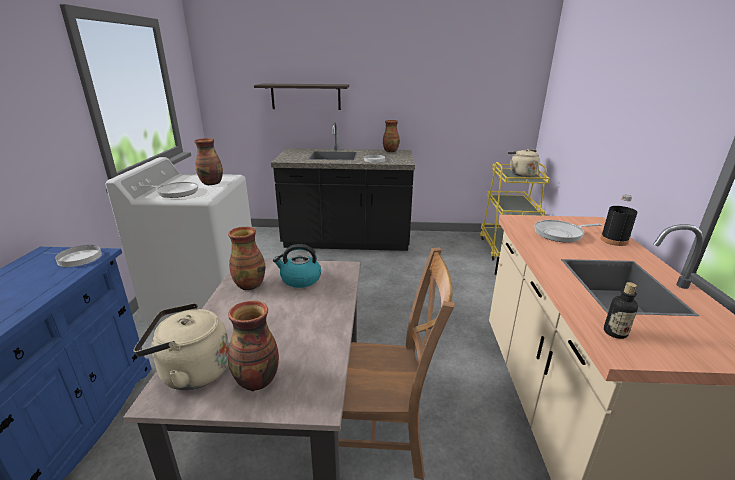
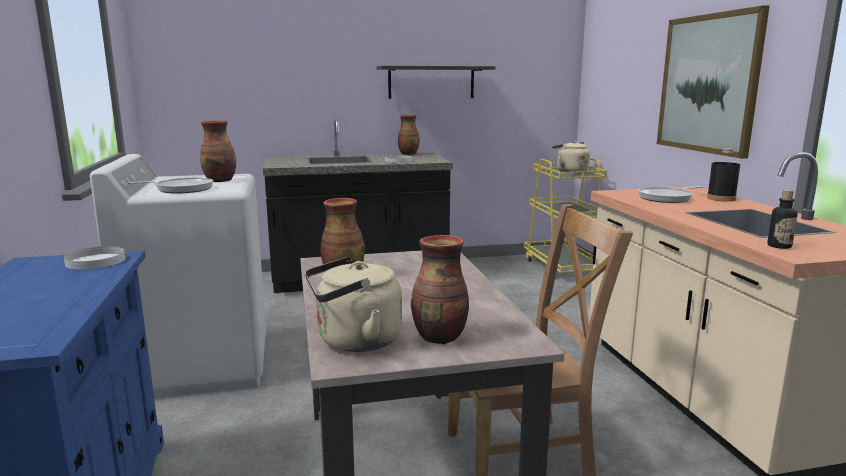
camera: 15 degrees left, 10 degrees down
(300, 279) = (401, 266): kettle -> none
(305, 96) = (292, 88): shelf -> shelf (431, 82)
(639, 119) = (708, 84): none -> picture

